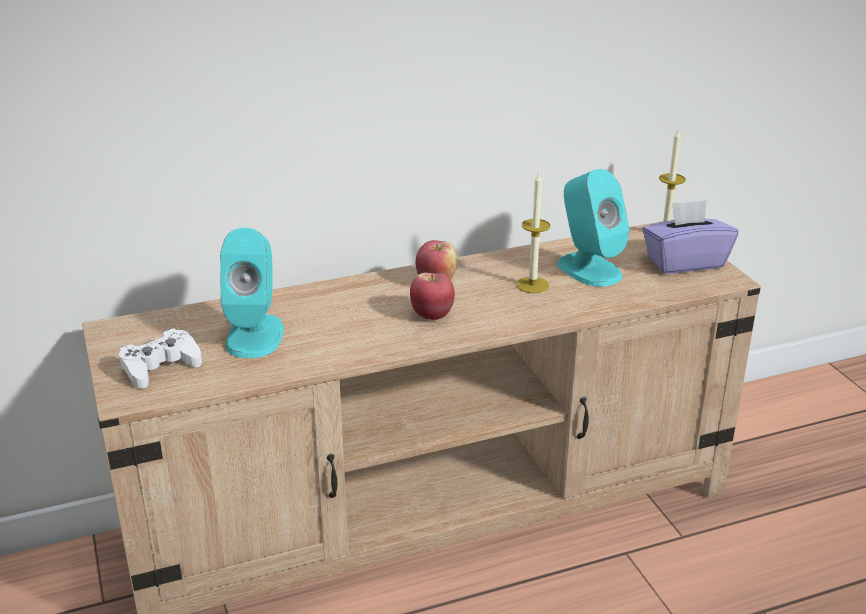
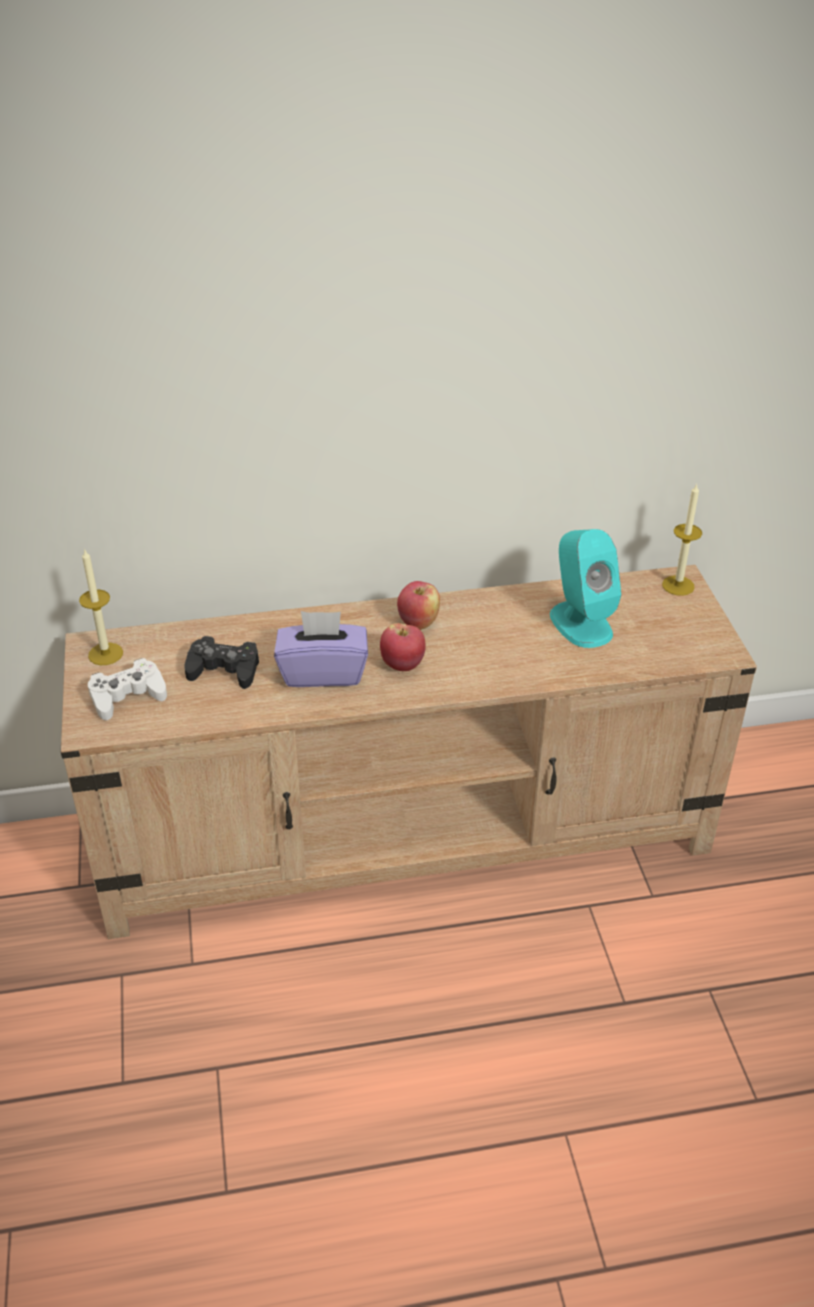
camera: 10 degrees right, 10 degrees up
(255, 335) = (224, 669): turquoise speaker -> black game controller
(532, 285) = (515, 637): candle -> candle (105, 654)
(684, 262) = (686, 625): purple tissue box -> purple tissue box (323, 672)

